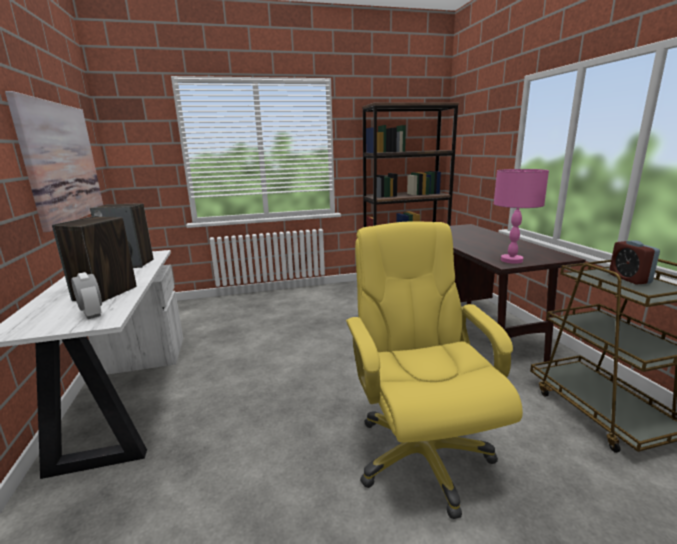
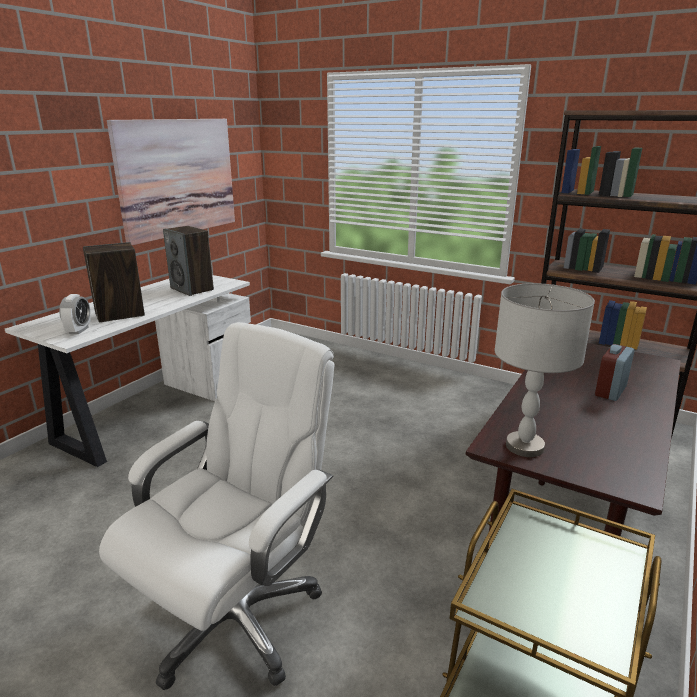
camera: 45 degrees right, 5 degrees up
(421, 454) = (236, 616): yellow office chair -> white office chair
(512, 260) = (525, 447): pink table lamp -> grey table lamp
(629, 279) = (585, 576): alarm clock -> alarm clock (610, 391)

